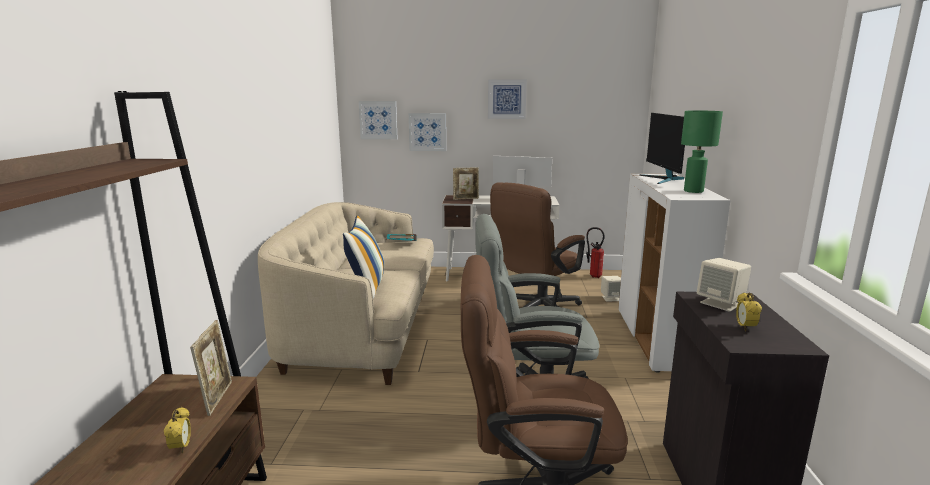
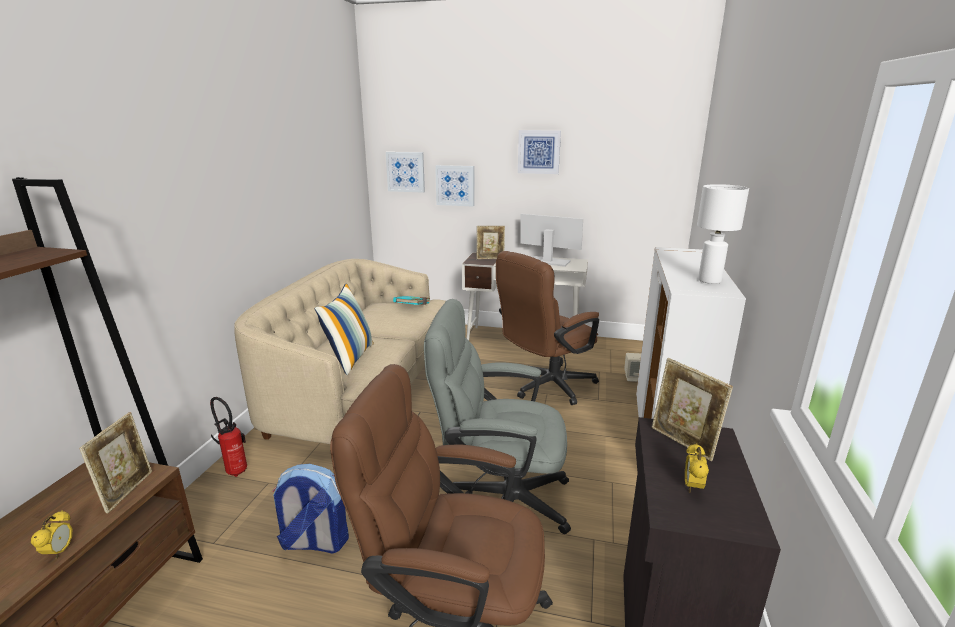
camera: 10 degrees right, 5 degrees up
(373, 451) = (314, 542): none -> backpack
(593, 276) = (625, 348): fire extinguisher -> fire extinguisher (236, 470)
(663, 179) = (687, 258): monitor -> none
(693, 191) = (708, 280): green table lamp -> white table lamp
(721, 303) = (683, 443): beige speaker -> picture frame

